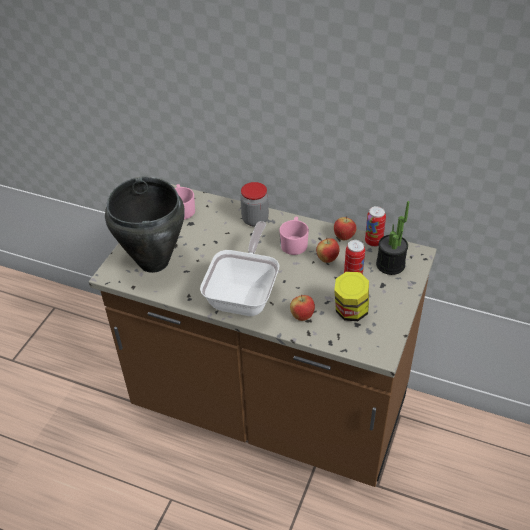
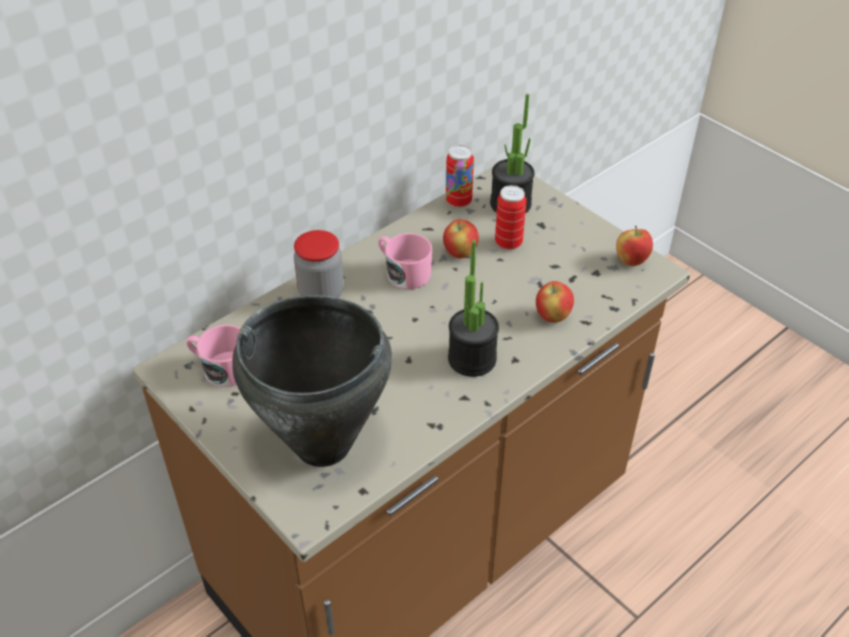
camera: 65 degrees left, 0 degrees up
(245, 294) = (472, 359): frying pan -> potted plant
(344, 237) = (429, 223): apple -> apple (631, 261)
(350, 311) = (571, 269): jar -> none

